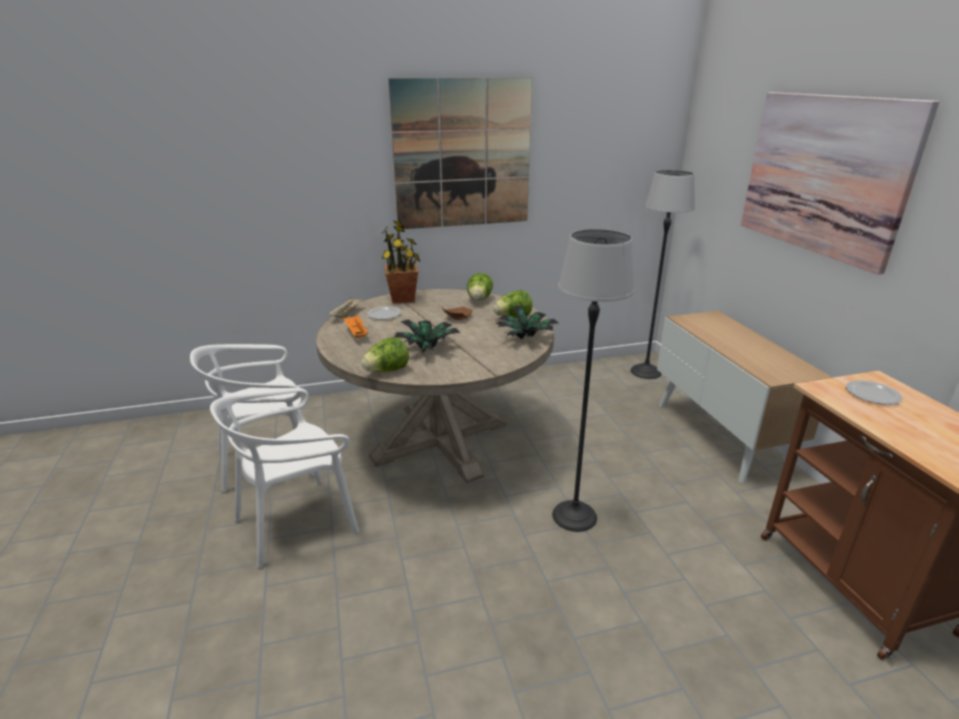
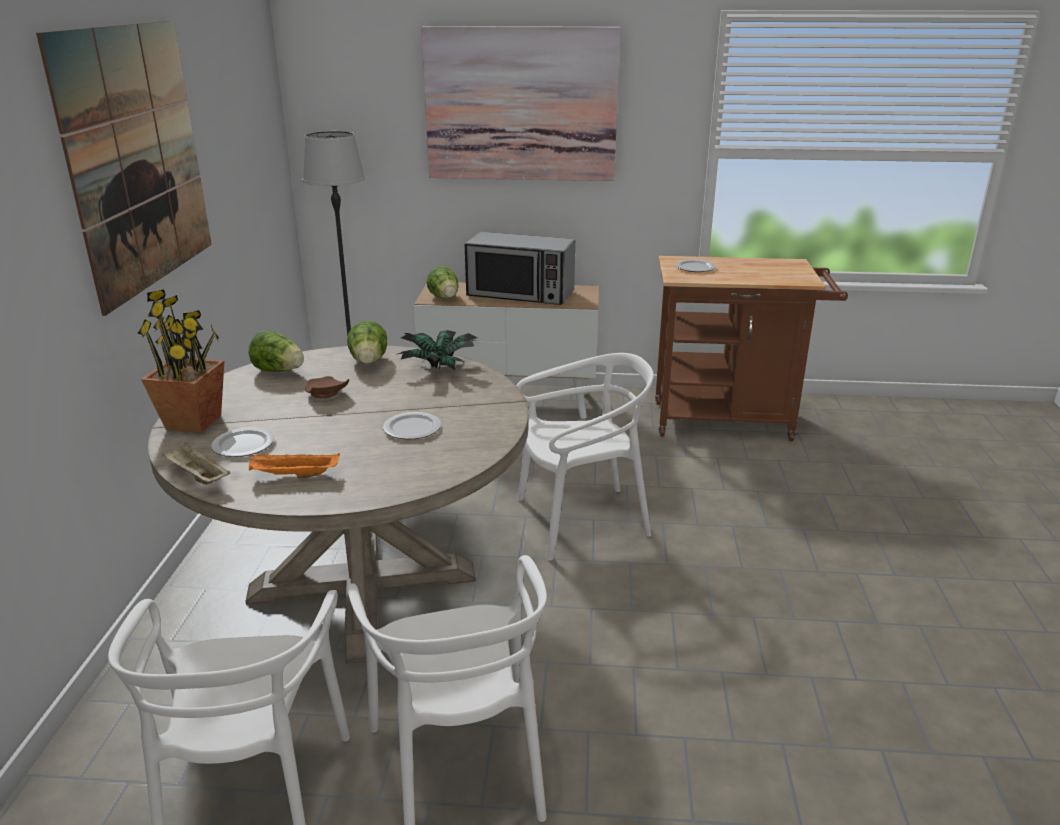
camera: 70 degrees left, 0 degrees up
(386, 371) = (454, 465): lettuce -> lettuce (445, 298)
(428, 349) = (411, 428): potted plant -> plate
(574, 516) = (581, 520): floor lamp -> white chair
(747, 347) = (520, 294): none -> microwave

